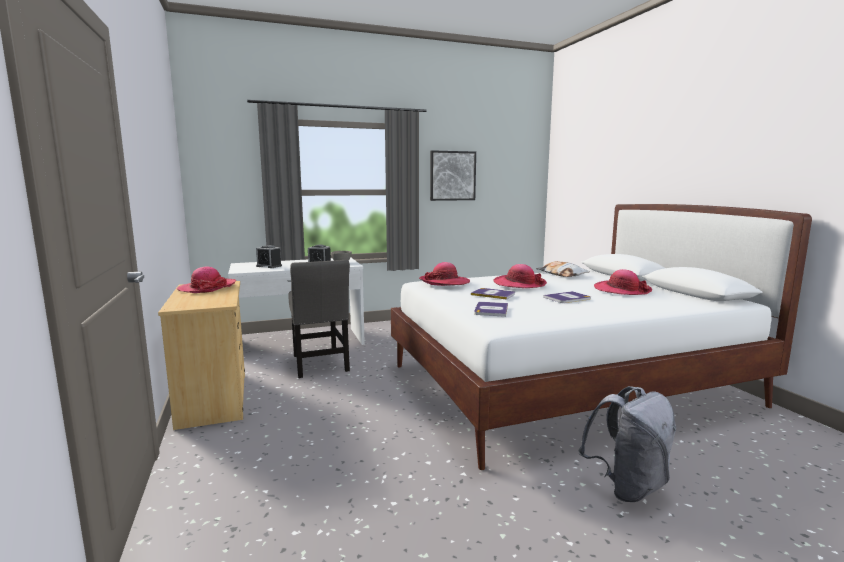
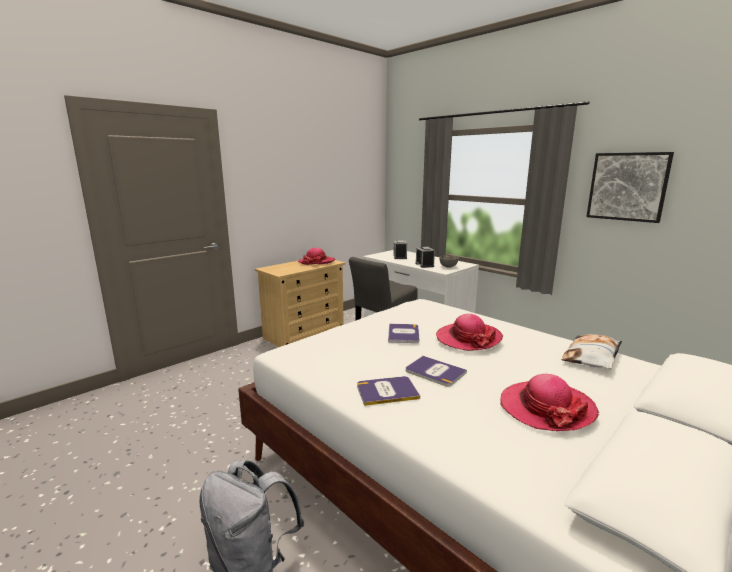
camera: 65 degrees right, 5 degrees up
(444, 282) = (424, 308): hat -> none
(491, 310) = (339, 341): book -> book (387, 391)

